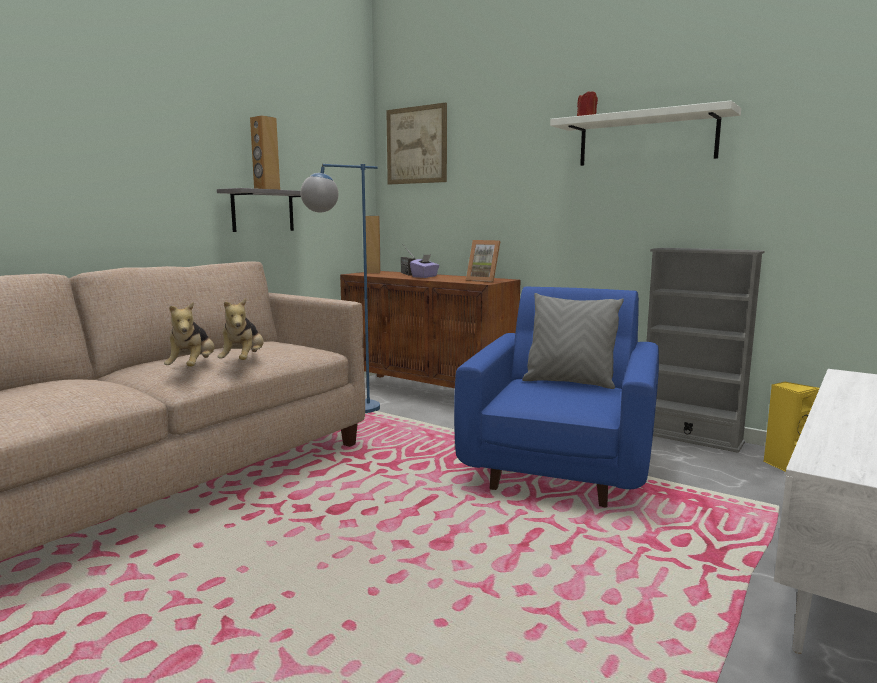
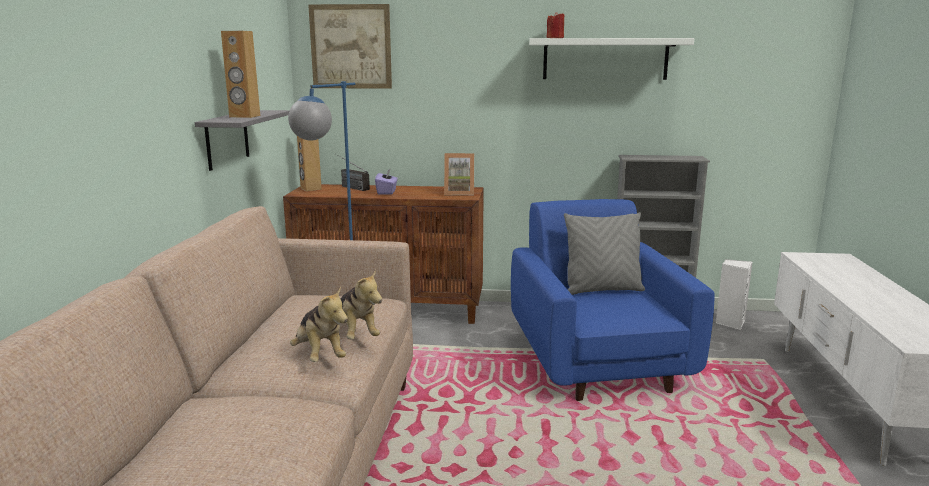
camera: 30 degrees left, 5 degrees up
(785, 465) = (730, 322): yellow speaker -> white speaker

